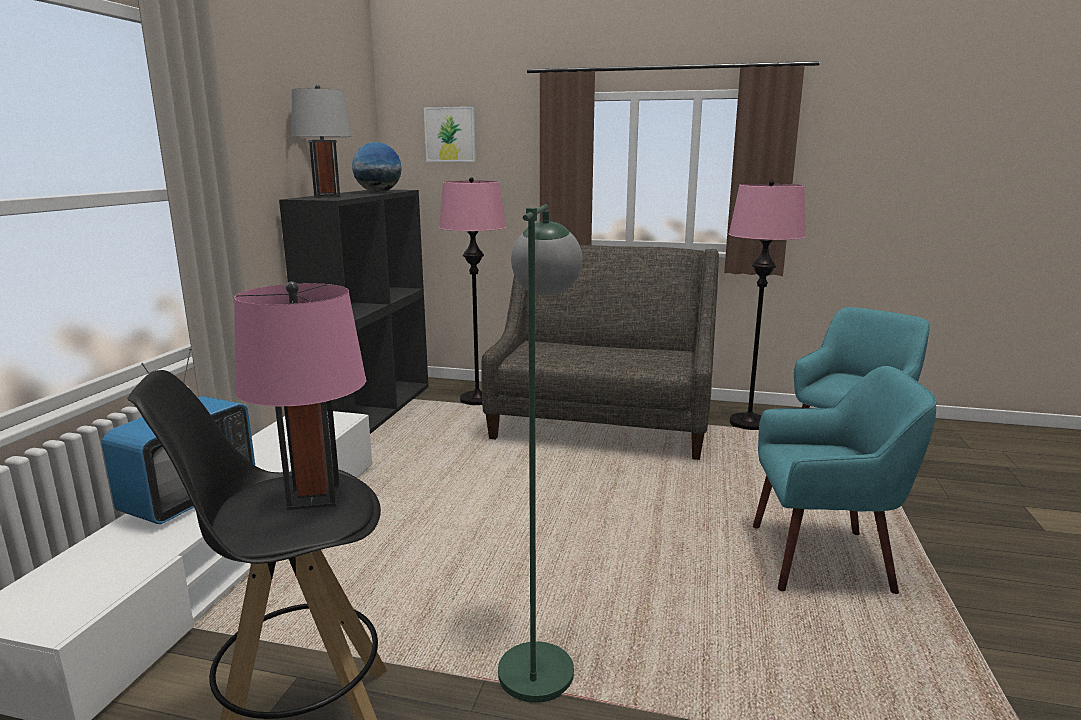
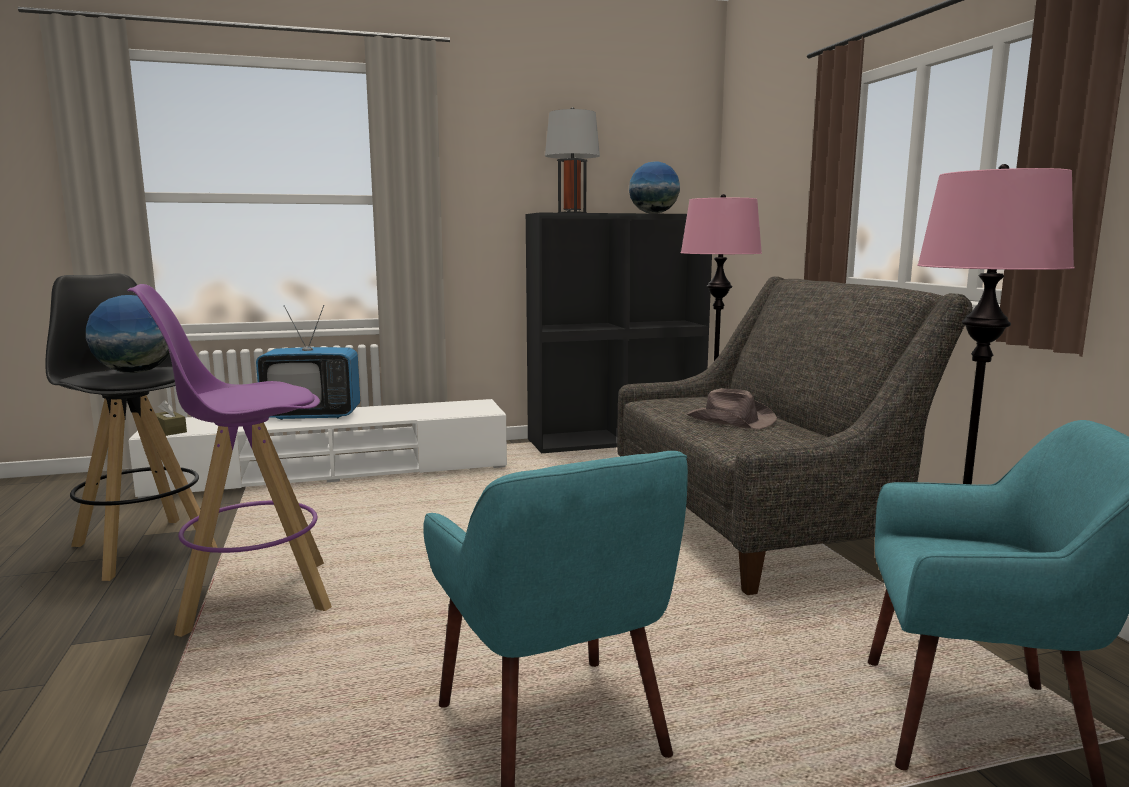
camera: 60 degrees right, 5 degrees down
(71, 607) = (170, 430): none -> brown tissue box
(314, 497) = (136, 372): pink table lamp -> globe
(450, 134) = (762, 149): picture -> none
(539, 654) = (253, 596): green floor lamp -> purple stool
(600, 356) = (730, 420): none -> brown hat

